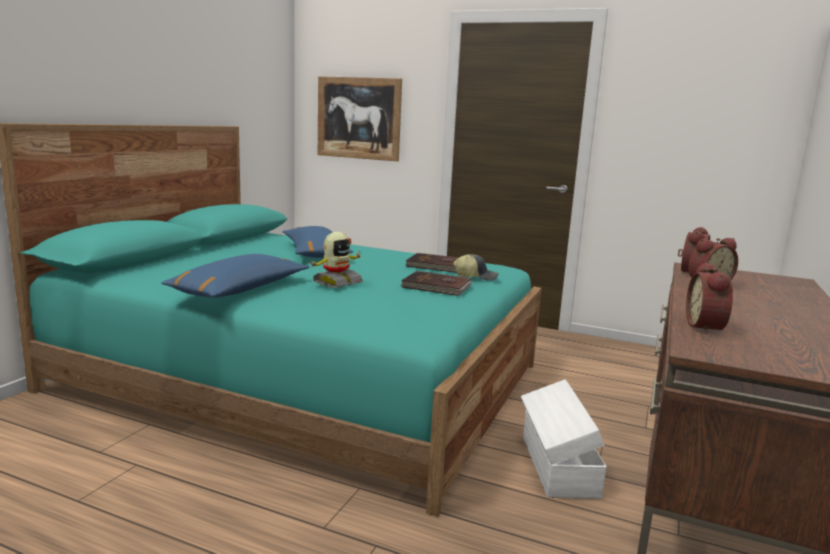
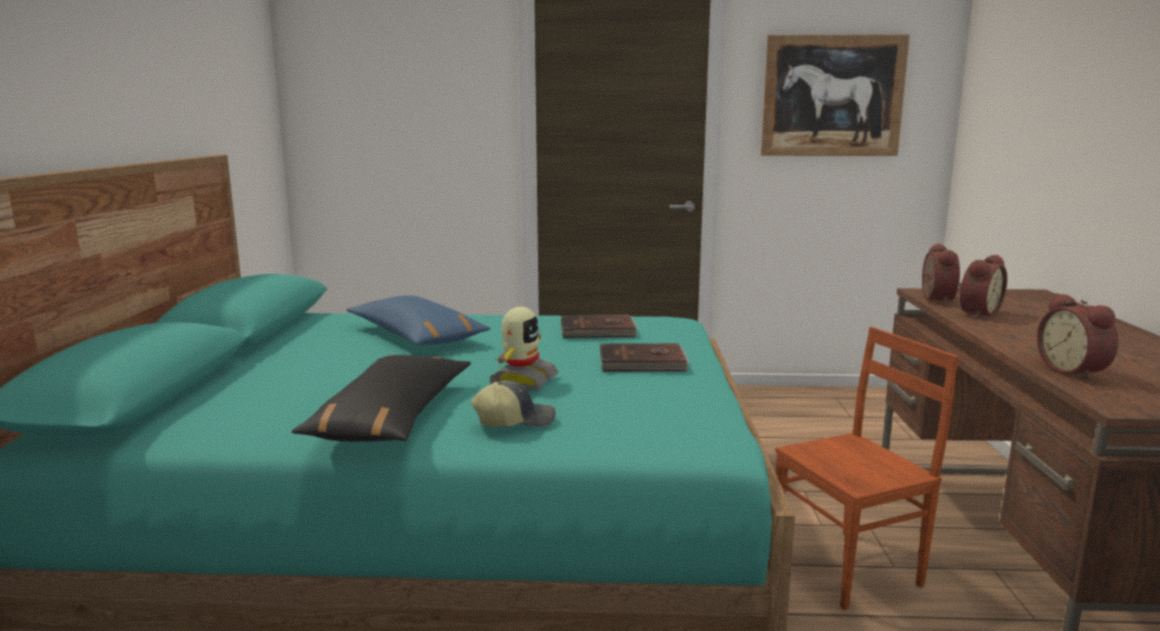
camera: 20 degrees left, 0 degrees up
(239, 290) = (392, 417): blue pillow -> black pillow
(358, 118) = (389, 129): picture -> picture (832, 96)
(476, 277) = (668, 339): cap -> cap (515, 420)
(557, 466) = (849, 568): white storage box -> brown chair

